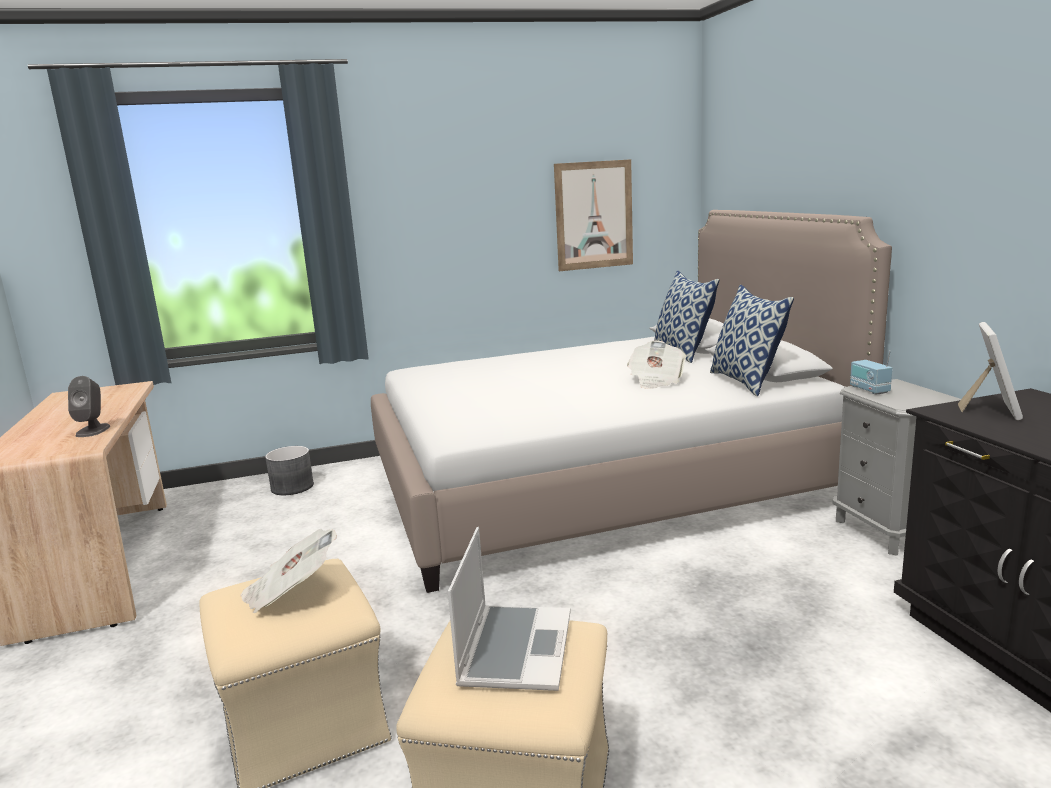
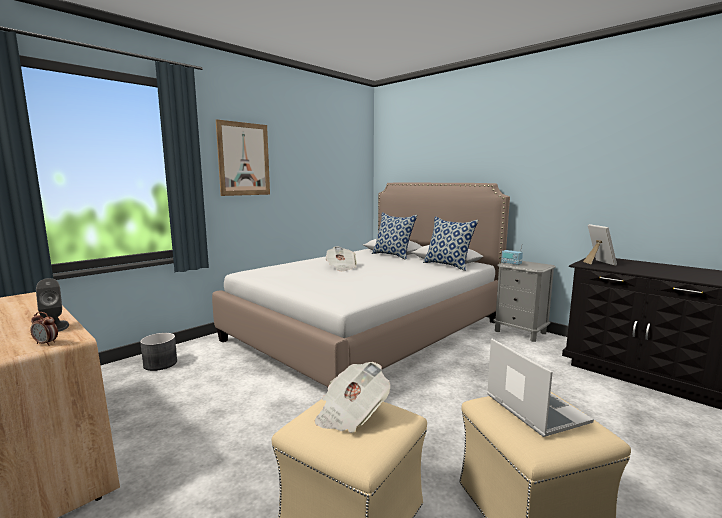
camera: 30 degrees left, 5 degrees down
(62, 449) = (46, 343): none -> alarm clock
(594, 215) = (328, 182): picture -> picture (244, 159)
(656, 381) = (404, 268): newspaper -> newspaper (341, 268)

